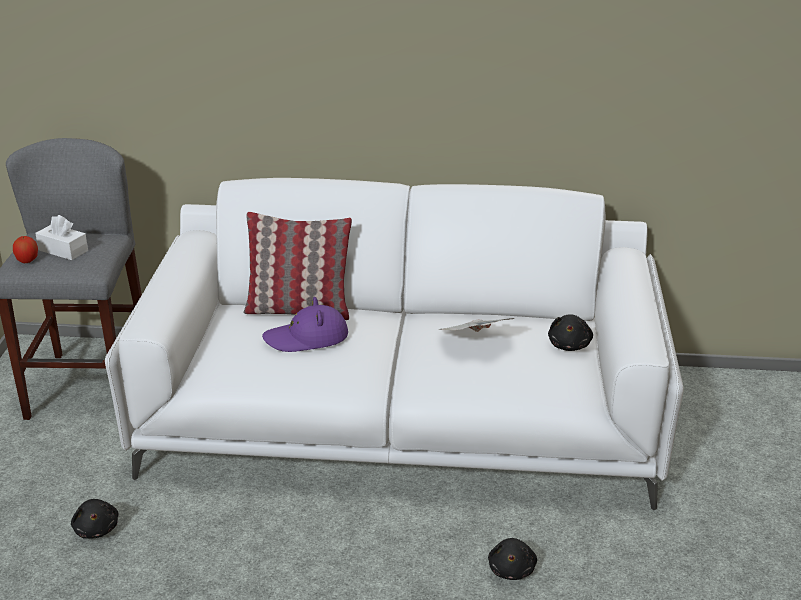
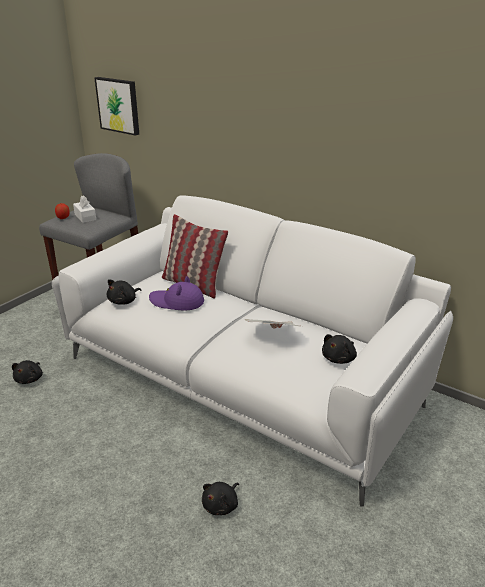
camera: 30 degrees right, 0 degrees up
(65, 56) = (119, 105): none -> picture
(227, 359) = (124, 301): none -> black plush toy

